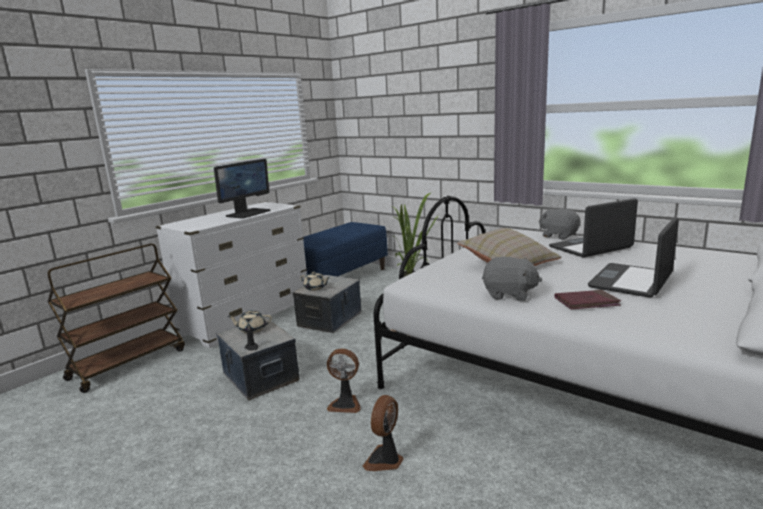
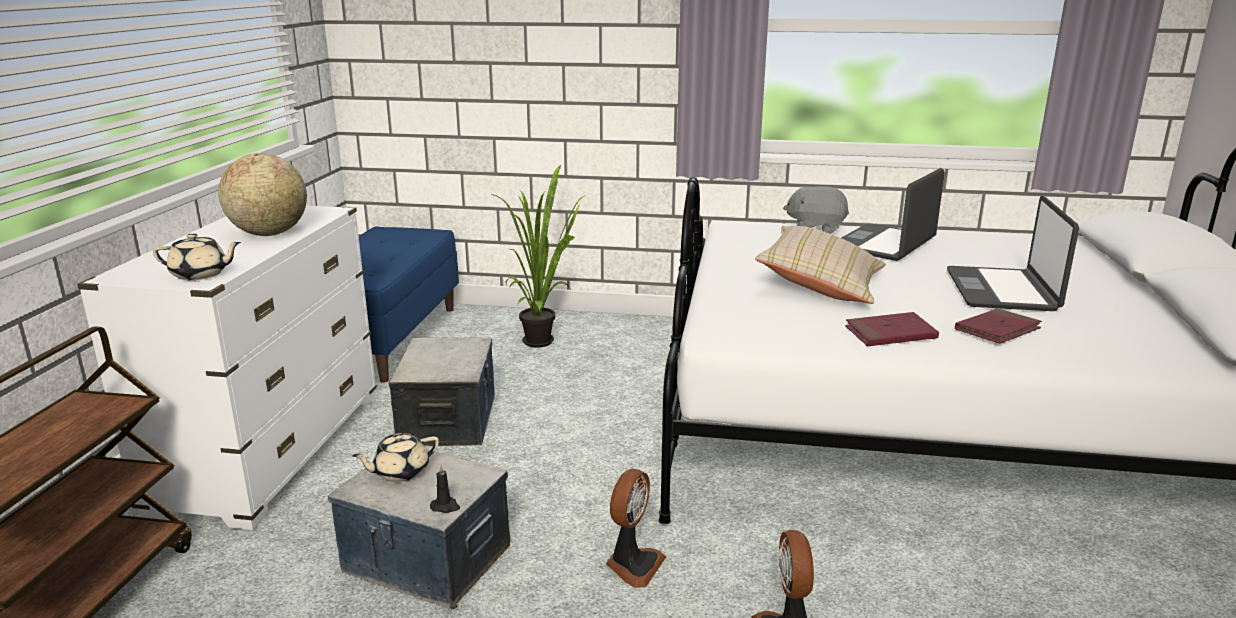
camera: 30 degrees left, 5 degrees up
(248, 213) = (269, 233): monitor -> globe
(315, 288) = (428, 367): beige teapot -> beige teapot (200, 274)
(345, 404) = (633, 565): fan -> fan turned 45 degrees counterclockwise
(509, 295) = (890, 334): grey plush toy -> red book

